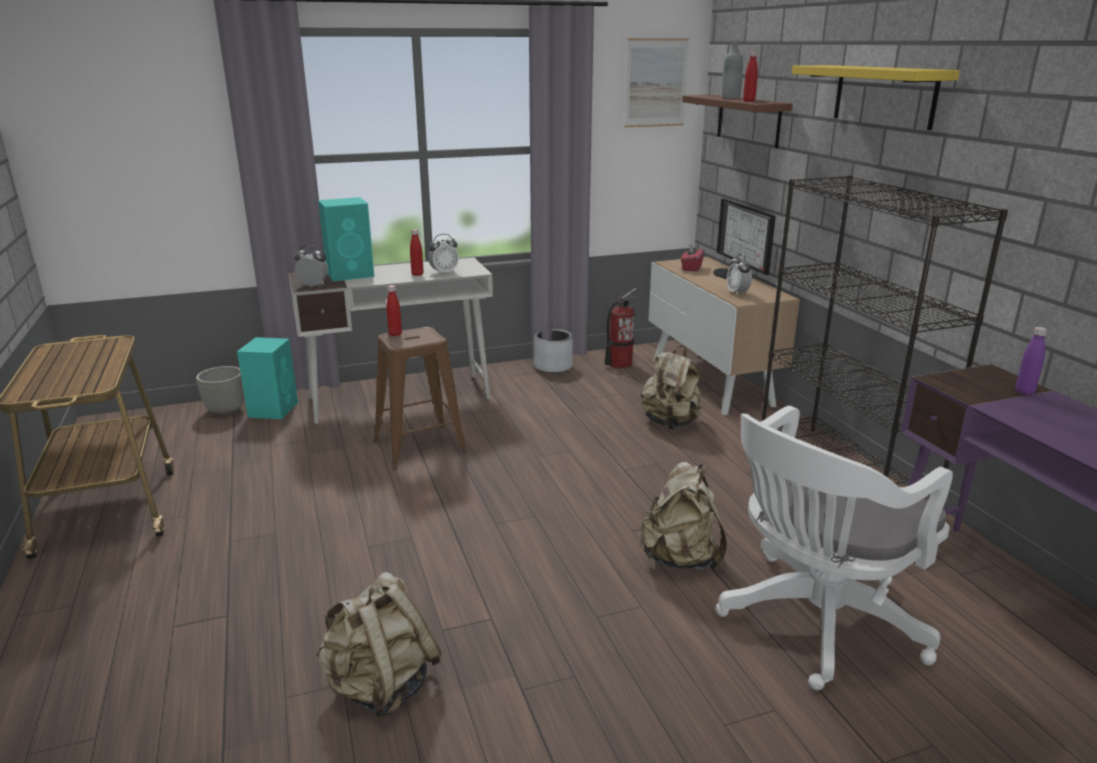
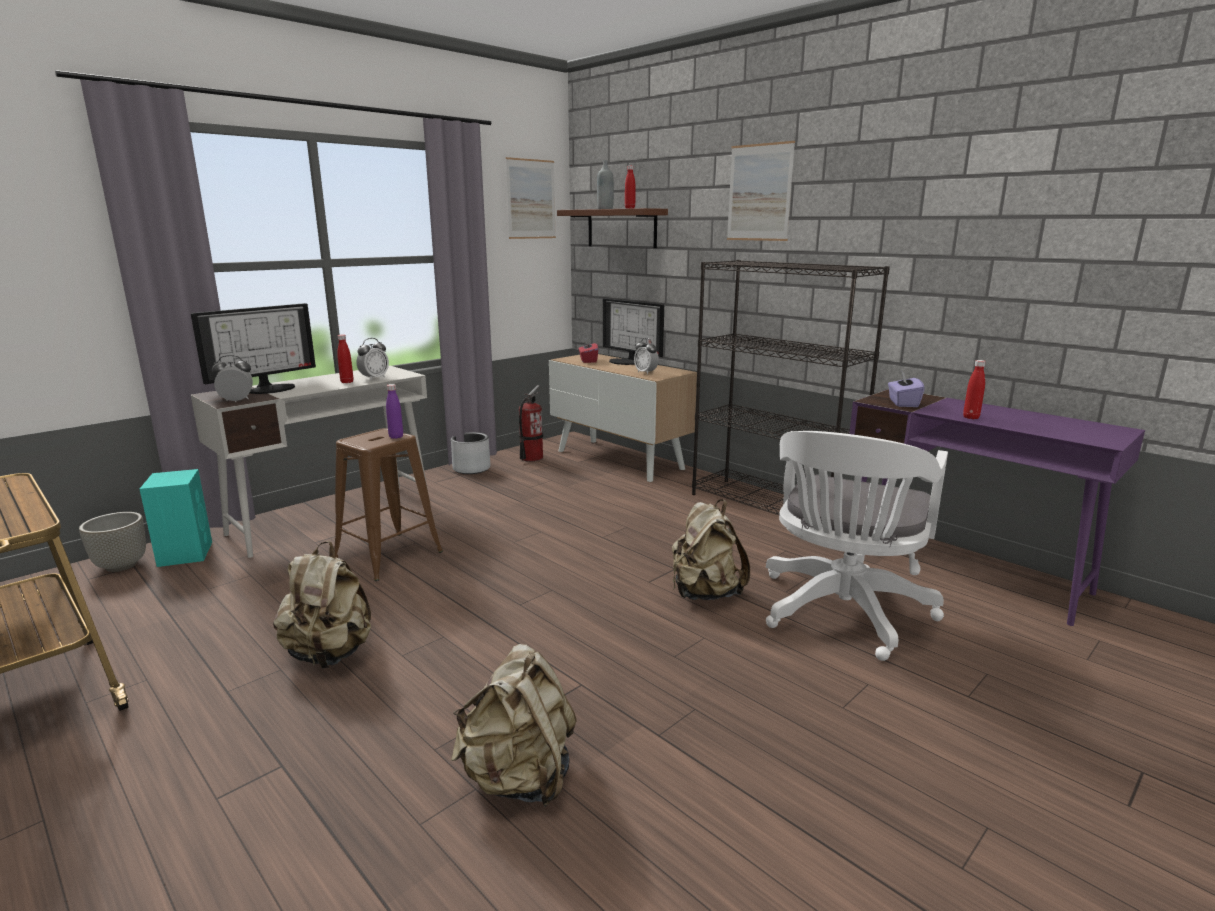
camera: 25 degrees left, 5 degrees down
(351, 274) = (270, 388): turquoise speaker -> monitor
(395, 334) = (355, 438): red bottle -> red bottle (971, 417)
(670, 423) = (612, 495): beige backpack -> beige backpack (330, 654)
(884, 95) = (759, 192): yellow shelf -> picture
(975, 390) = (903, 403): none -> purple tissue box
(1024, 392) = (932, 400): purple bottle -> purple bottle (396, 437)

